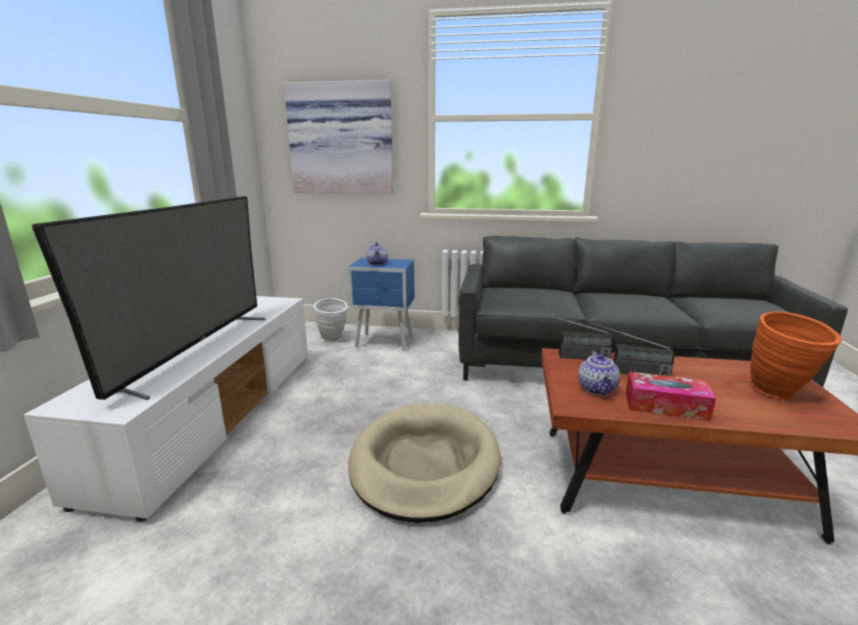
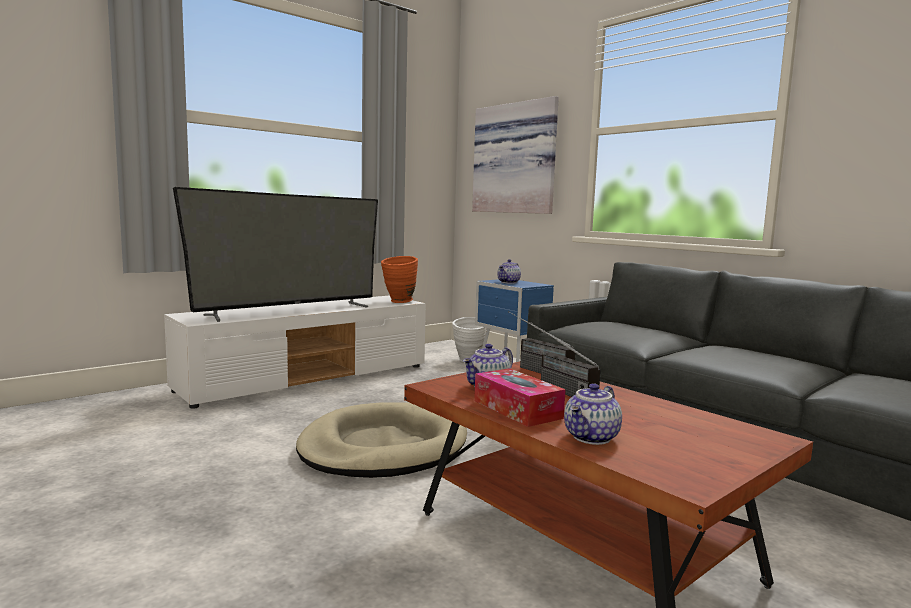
camera: 40 degrees right, 10 degrees down
(750, 413) = (592, 438): none -> teapot
(780, 395) = (683, 445): orange vase -> orange vase (399, 302)

